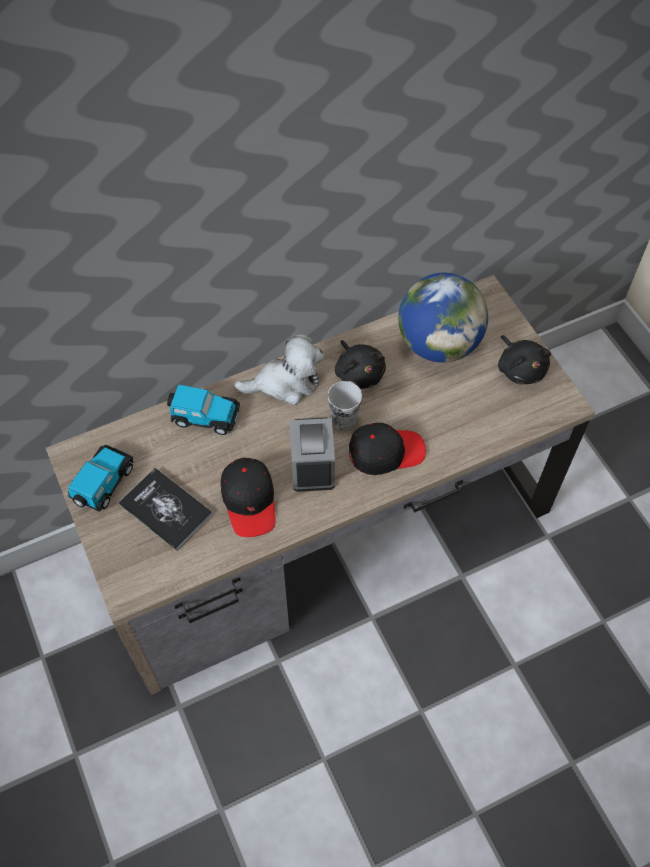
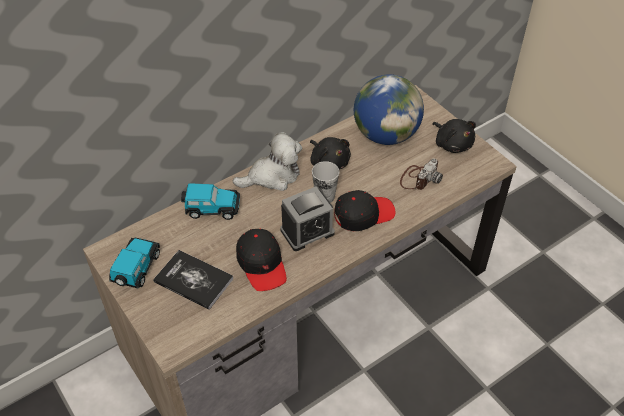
camera: 10 degrees left, 10 degrees down
(312, 465) = (307, 231): alarm clock -> alarm clock turned 105 degrees counterclockwise
(466, 412) = (419, 178): none -> camera

